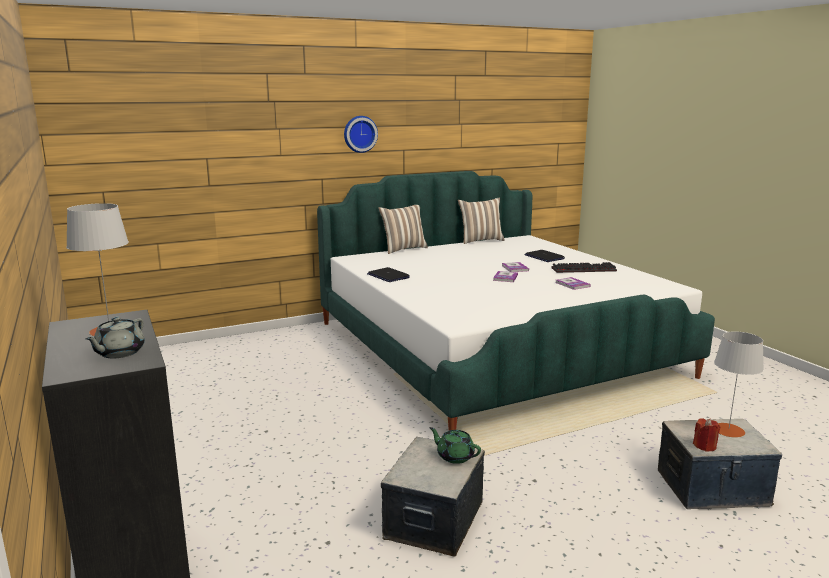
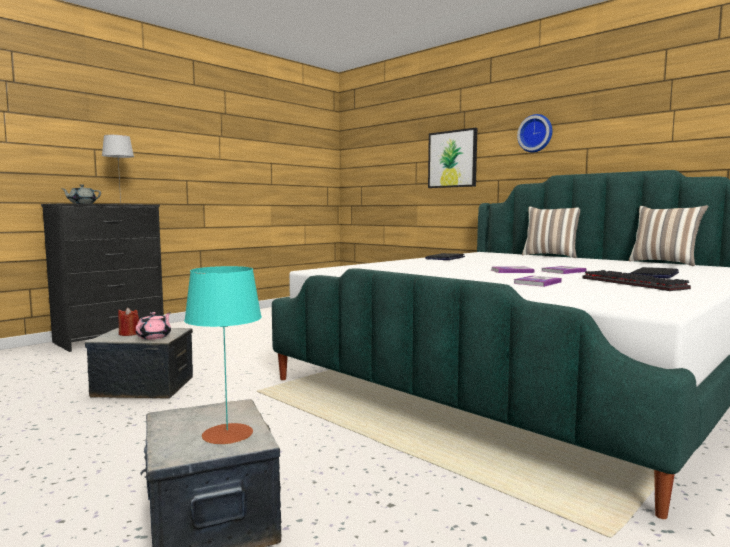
camera: 70 degrees right, 10 degrees down
(265, 156) = (452, 159): none -> picture
(454, 456) = (154, 337): green teapot -> pink teapot
(705, 446) = (173, 418): red candle -> red candle (128, 334)
(728, 430) = (227, 434): grey table lamp -> turquoise table lamp

